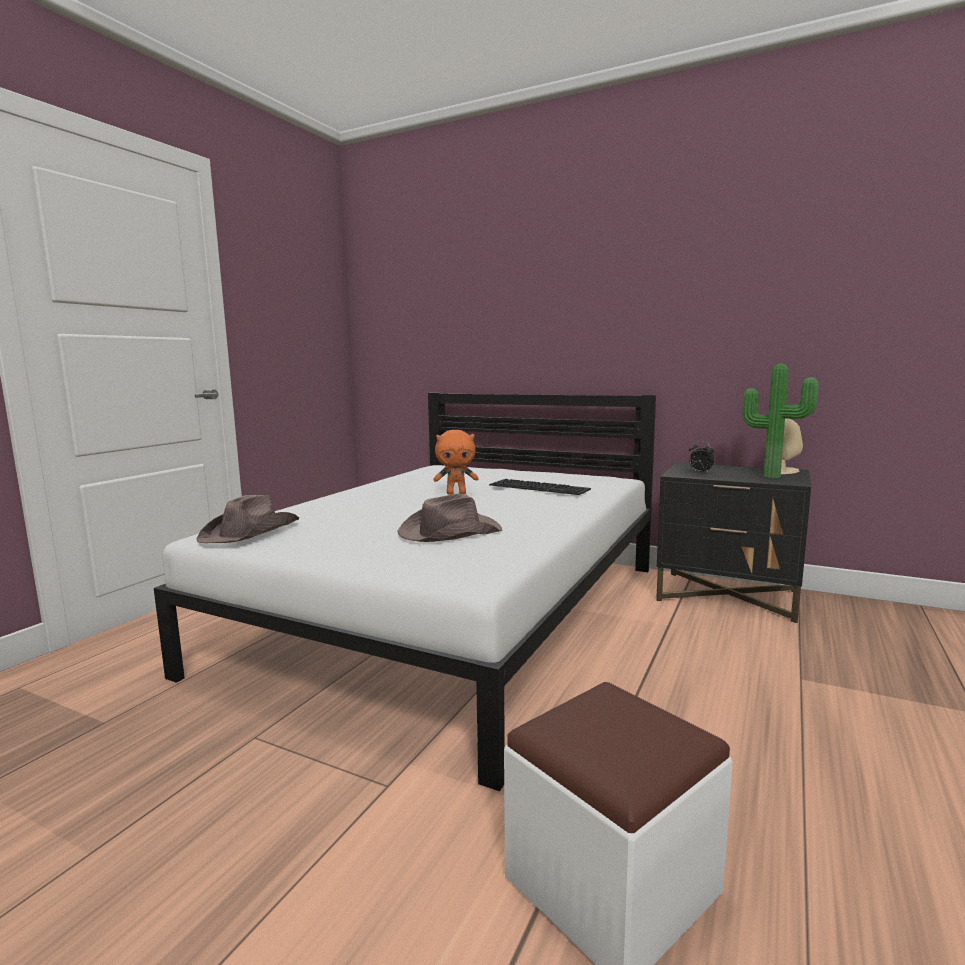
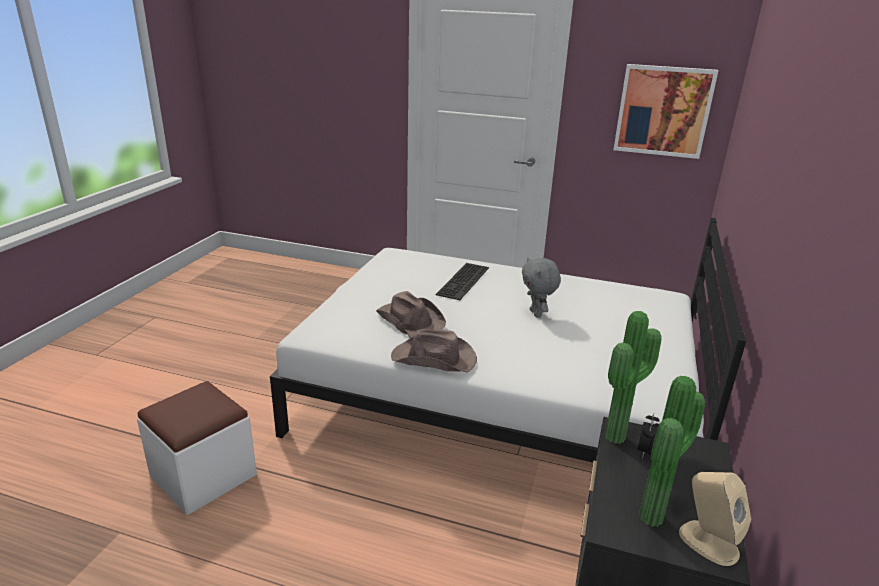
camera: 80 degrees right, 15 degrees up
(251, 531) = (402, 261): brown hat -> brown hat (434, 359)
(308, 322) = (663, 111): none -> picture
(456, 493) = (536, 314): orange plush toy -> grey plush toy
(540, 487) = (576, 352): keyboard -> keyboard (464, 281)
(688, 475) = (618, 439): none -> potted plant

